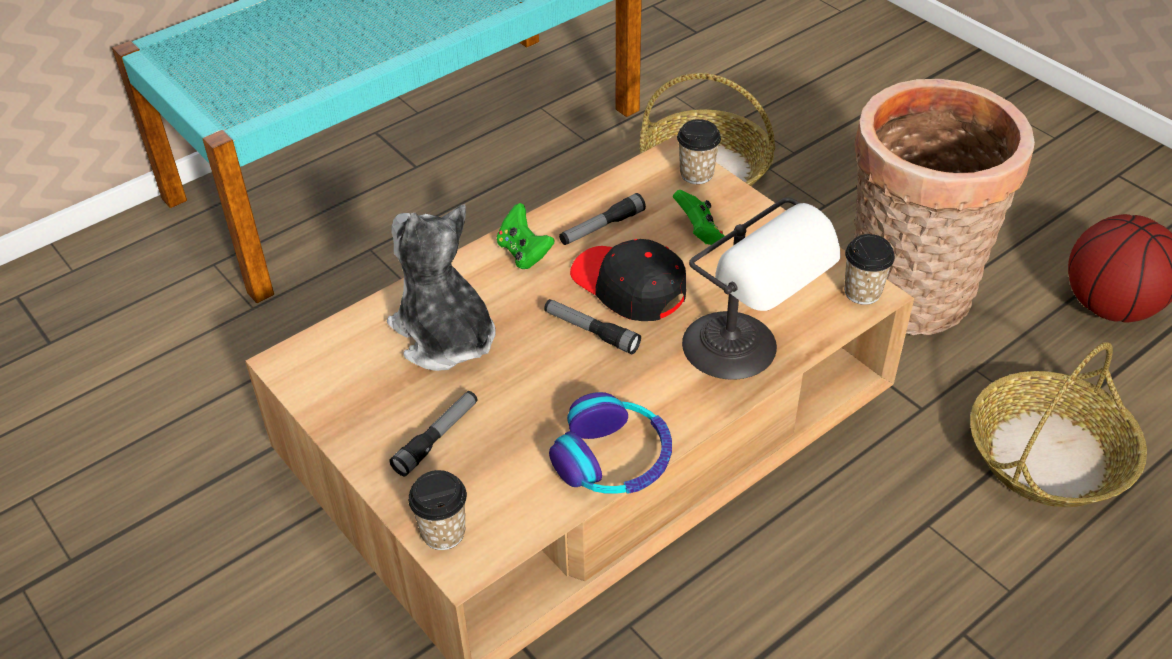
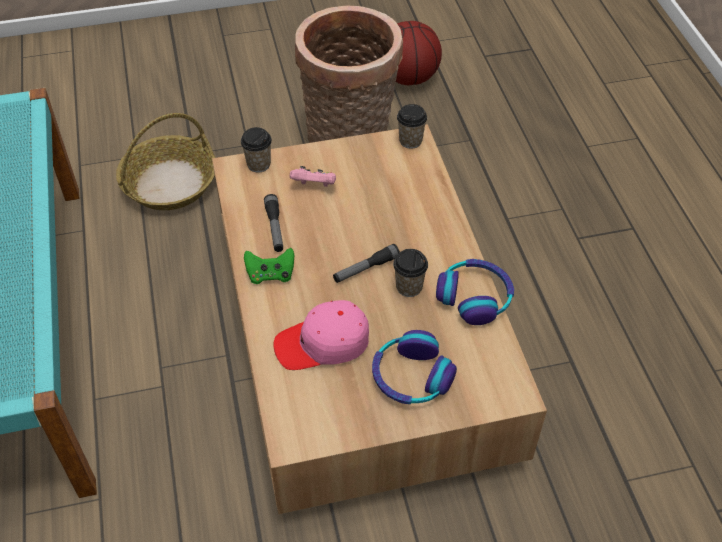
camera: 65 degrees left, 5 degrees up
(437, 438) = (411, 377): flashlight -> headphones
(443, 532) = (489, 398): cup -> cup (409, 287)
(445, 337) = (323, 343): plush toy -> pink cap
(628, 287) = (338, 236): black cap -> none
(699, 234) = (314, 186): green game controller -> pink game controller
(746, 354) = (428, 208): table lamp -> none
(1048, 457) = (491, 152): basket -> none

